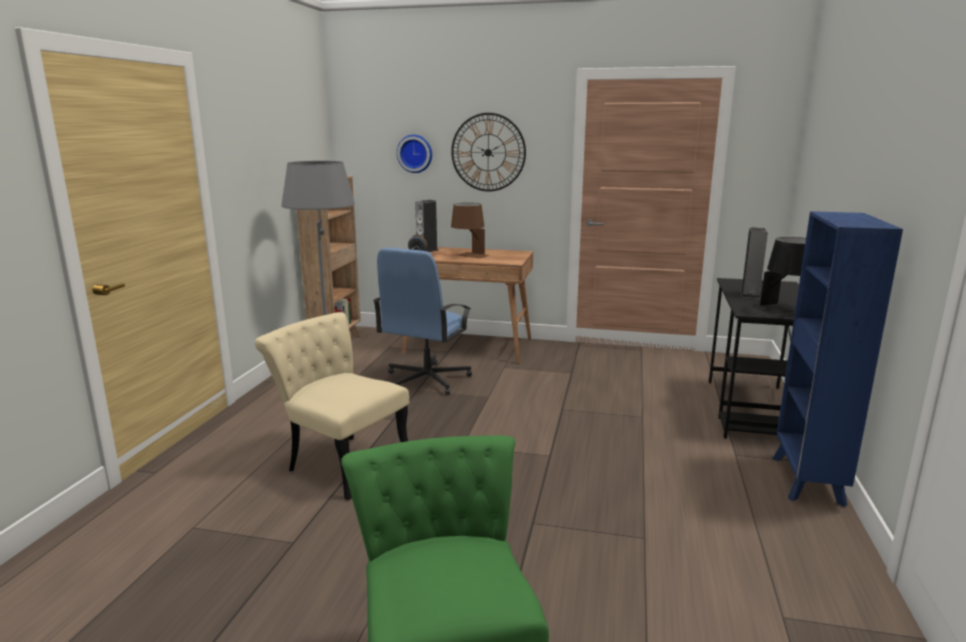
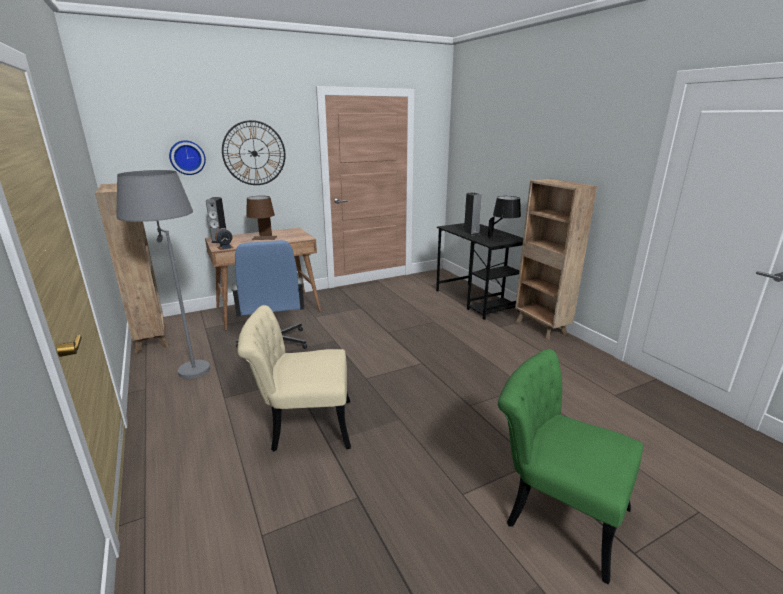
camera: 40 degrees left, 5 degrees up
(807, 481) = (541, 328): blue bookcase -> brown bookcase

